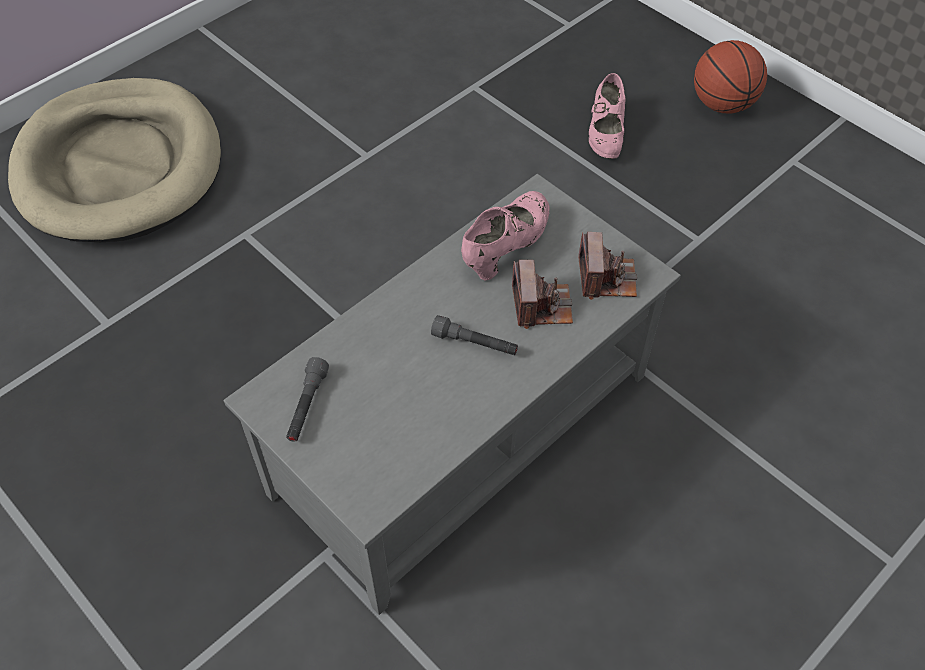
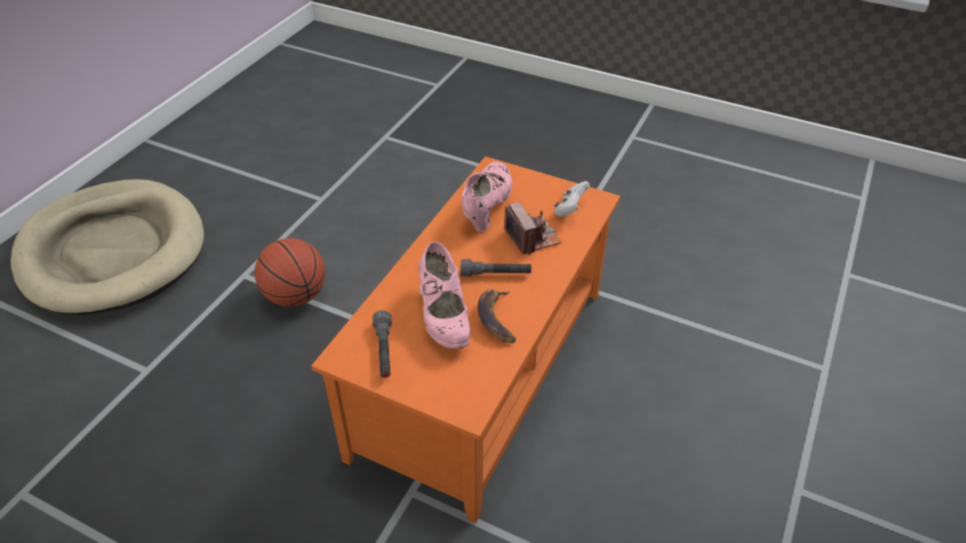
camera: 20 degrees left, 10 degrees down
(449, 403) = (496, 318): none -> banana
(460, 431) = (480, 369): grey coffee table -> orange coffee table
(605, 135) = (496, 148): pink shoe -> pink shoe (443, 316)
(606, 278) = (570, 209): camera -> white game controller
(722, 104) = (568, 112): basketball -> basketball (295, 296)

